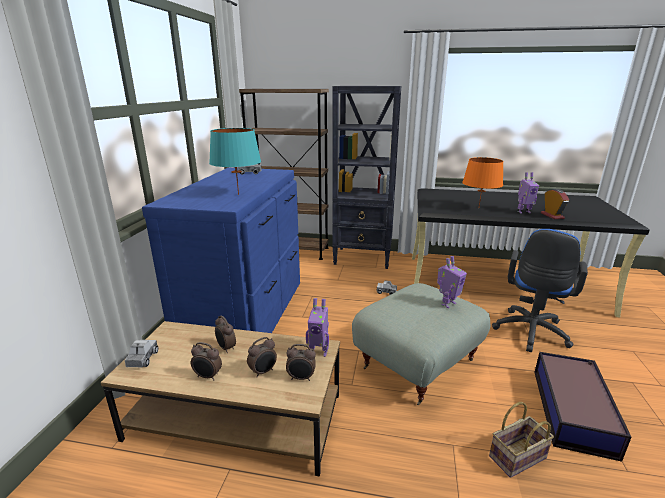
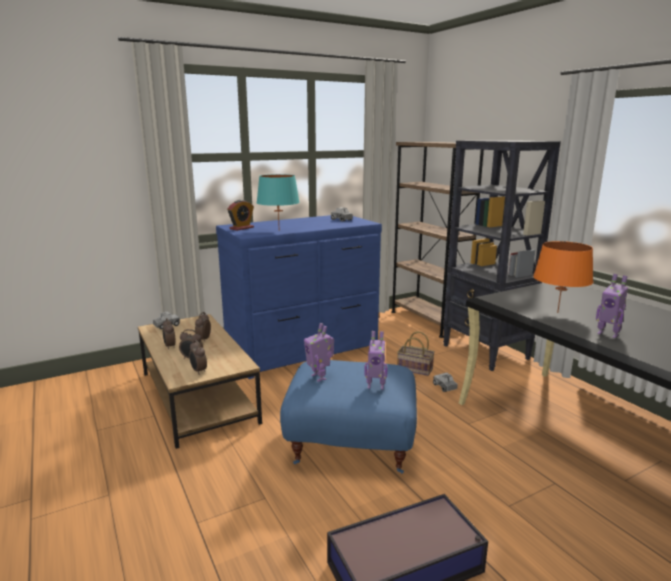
camera: 50 degrees right, 5 degrees down
(319, 351) = (235, 366): toy robot -> toy robot (319, 377)
(417, 363) = (351, 443): grey ottoman -> blue ottoman
(517, 458) = (285, 541): basket -> basket (413, 369)
(530, 333) = (523, 501): blue office chair -> none
(552, 216) = (637, 350): alarm clock -> alarm clock (241, 228)

